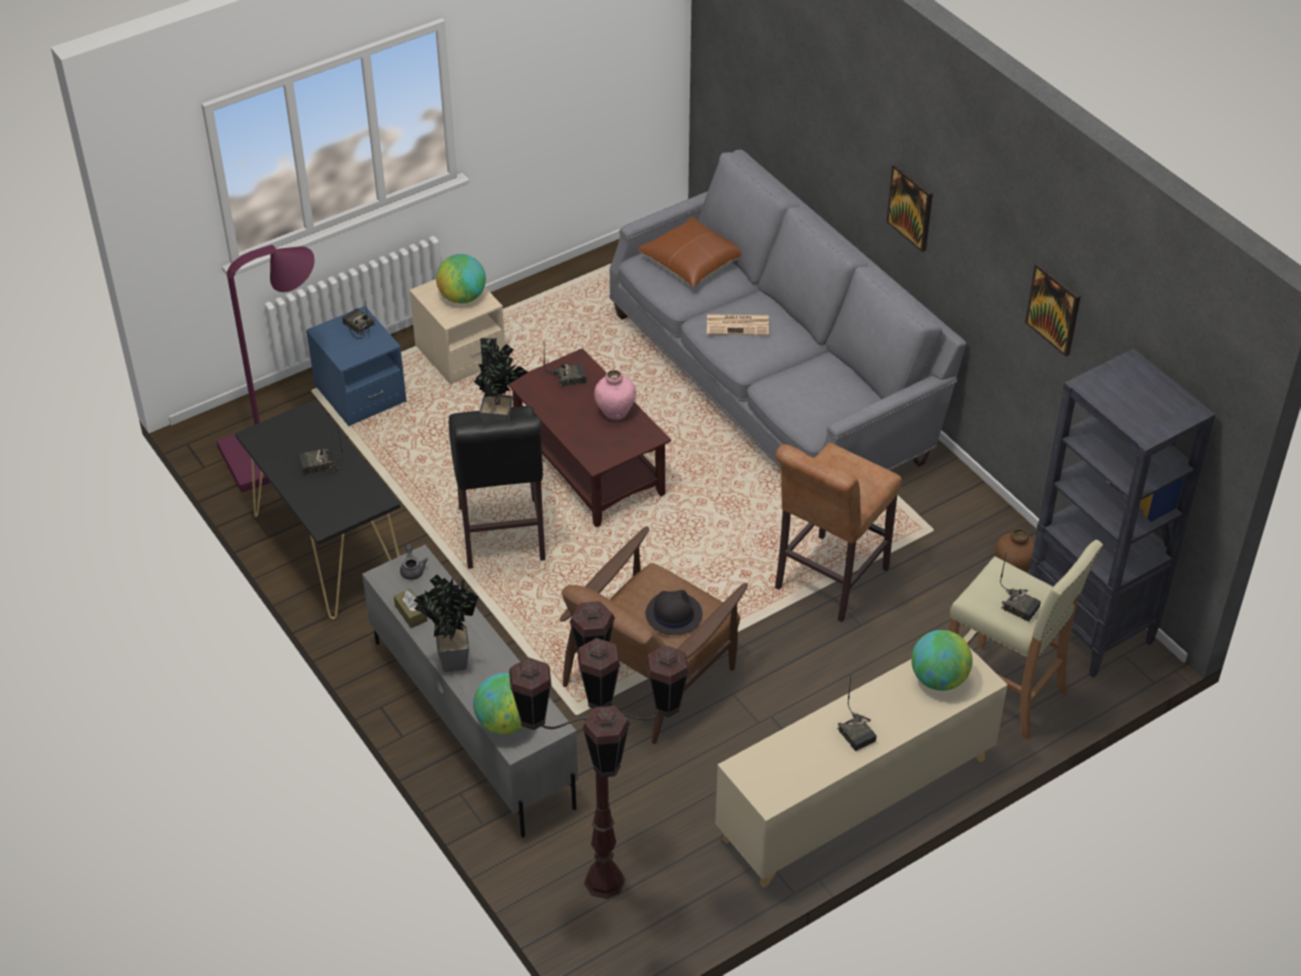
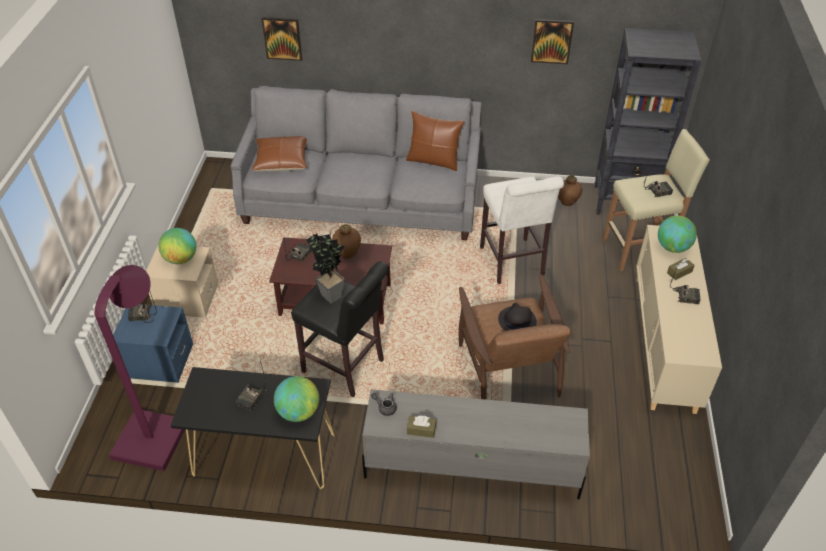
camera: 50 degrees left, 0 degrees up
(449, 661) = (479, 434): potted plant -> none
(505, 722) = (554, 437): globe -> globe (298, 412)
(604, 882) = (642, 480): brown floor lamp -> none
(615, 412) = (347, 253): pink vase -> brown vase
(738, 325) = (348, 172): newspaper -> none
(827, 582) = (513, 264): brown stool -> white stool
(853, 382) = (433, 161): none -> brown pillow
(896, 707) = (679, 272): none -> brown tissue box
(910, 207) = (417, 43): picture -> picture (282, 38)

